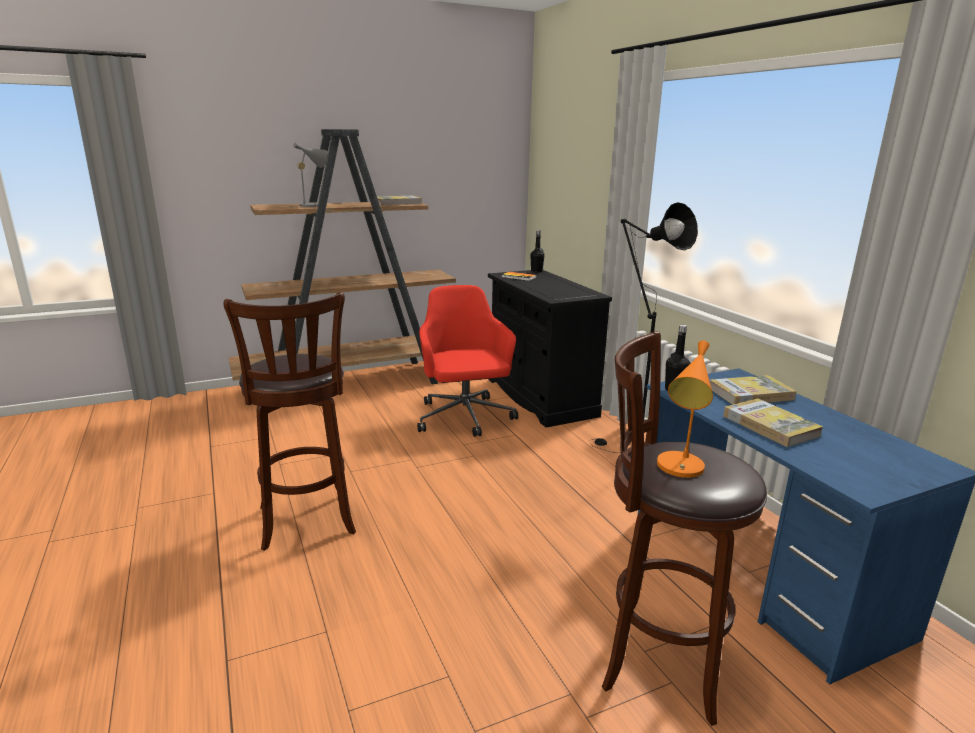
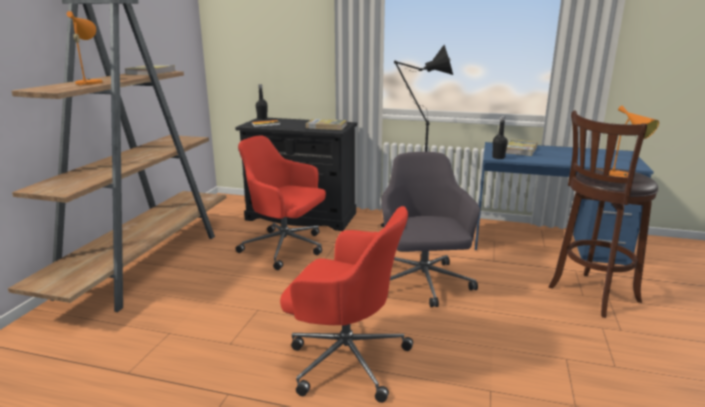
camera: 50 degrees left, 0 degrees up
(307, 523) = (345, 358): brown stool -> red office chair
(313, 205) = (89, 82): grey table lamp -> orange table lamp
(496, 514) = (422, 284): none -> grey office chair
(770, 425) = (561, 158): book -> book (326, 126)

